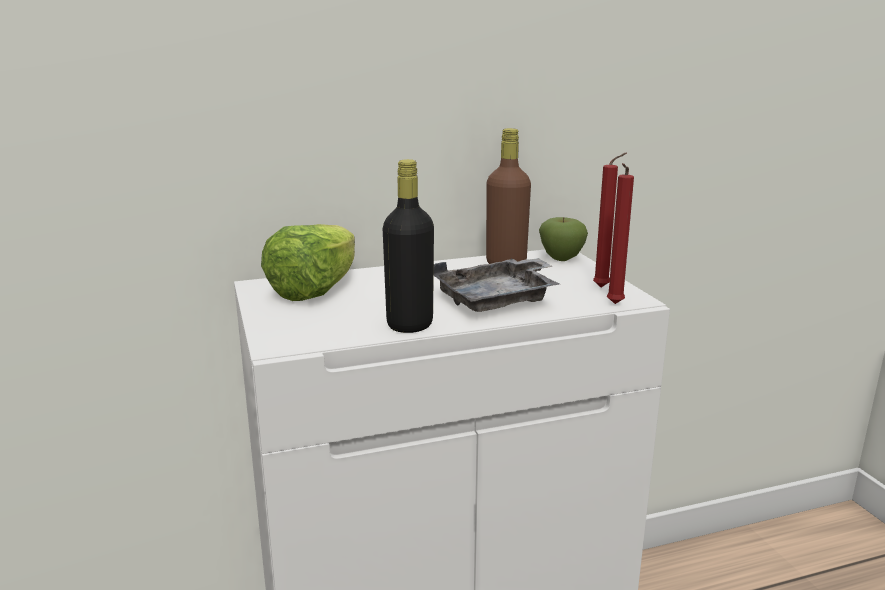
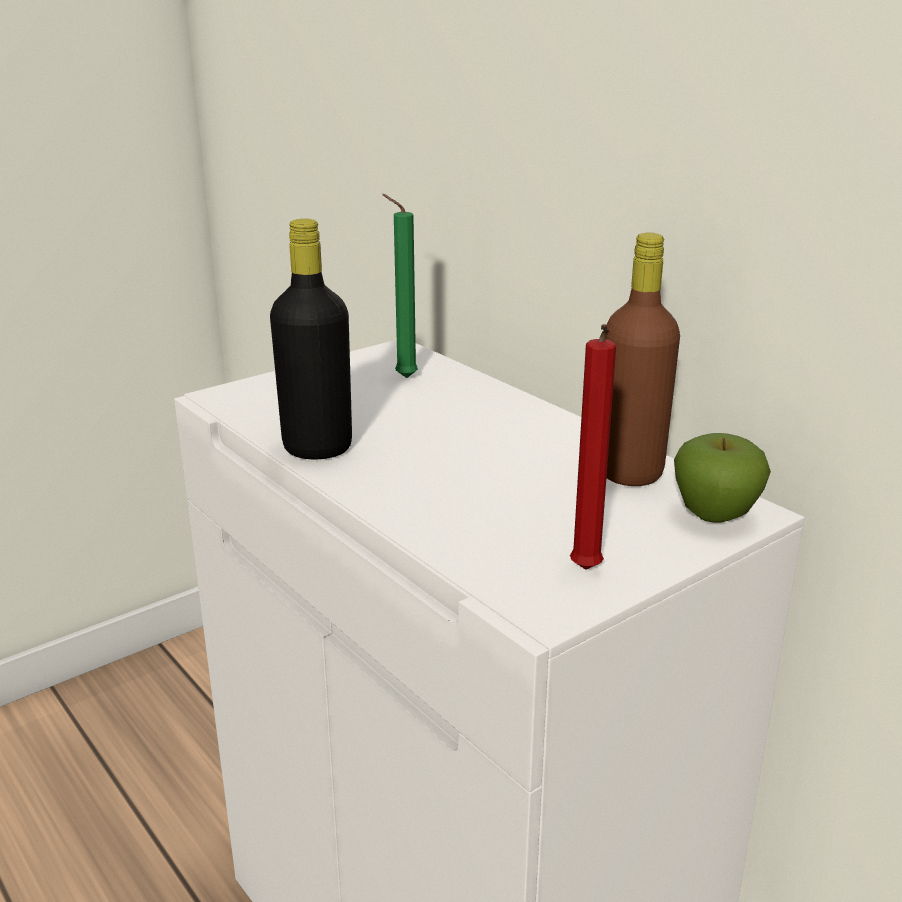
camera: 70 degrees right, 5 degrees up
(315, 290) = (402, 378): lettuce -> green candle
(498, 300) = (451, 489): grey tray -> none
(613, 305) = (501, 590): red candle -> none

